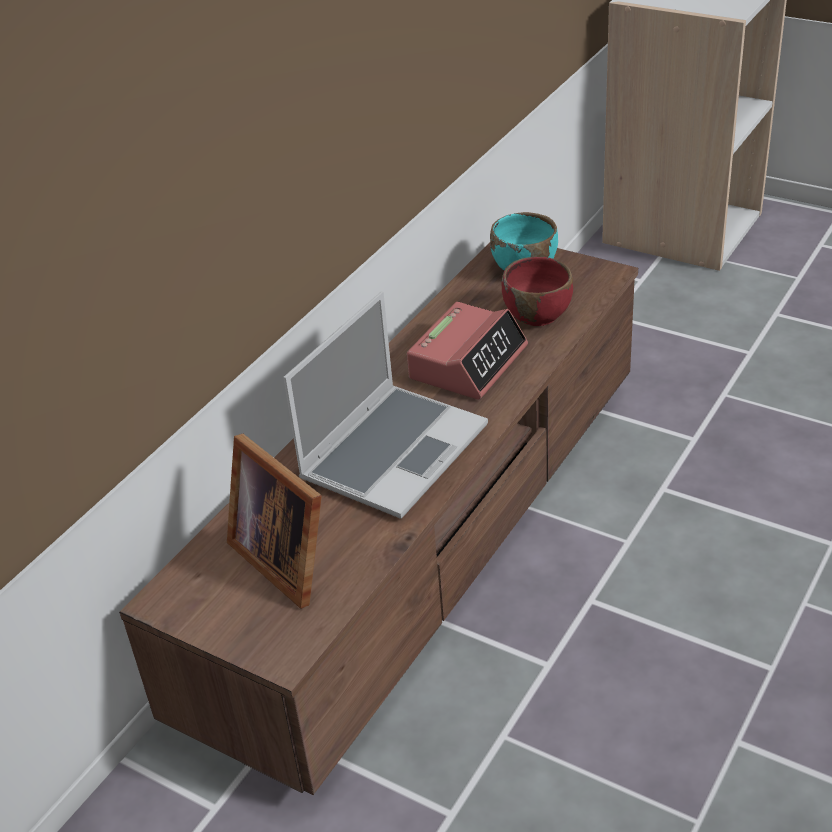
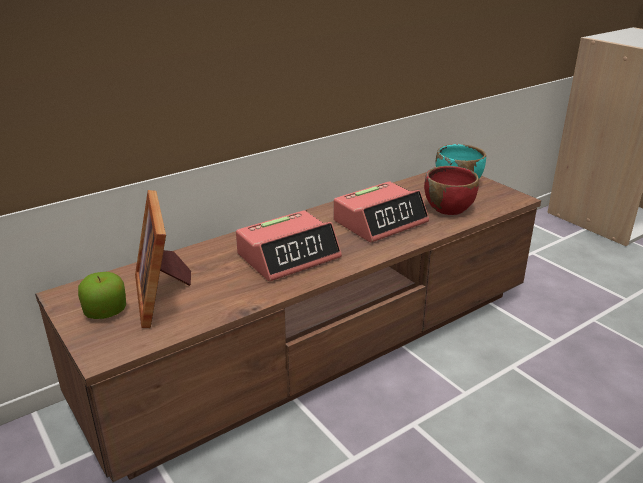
camera: 20 degrees right, 10 degrees down
(236, 604) = (105, 312): none -> apple
(393, 451) = (289, 256): laptop -> alarm clock

